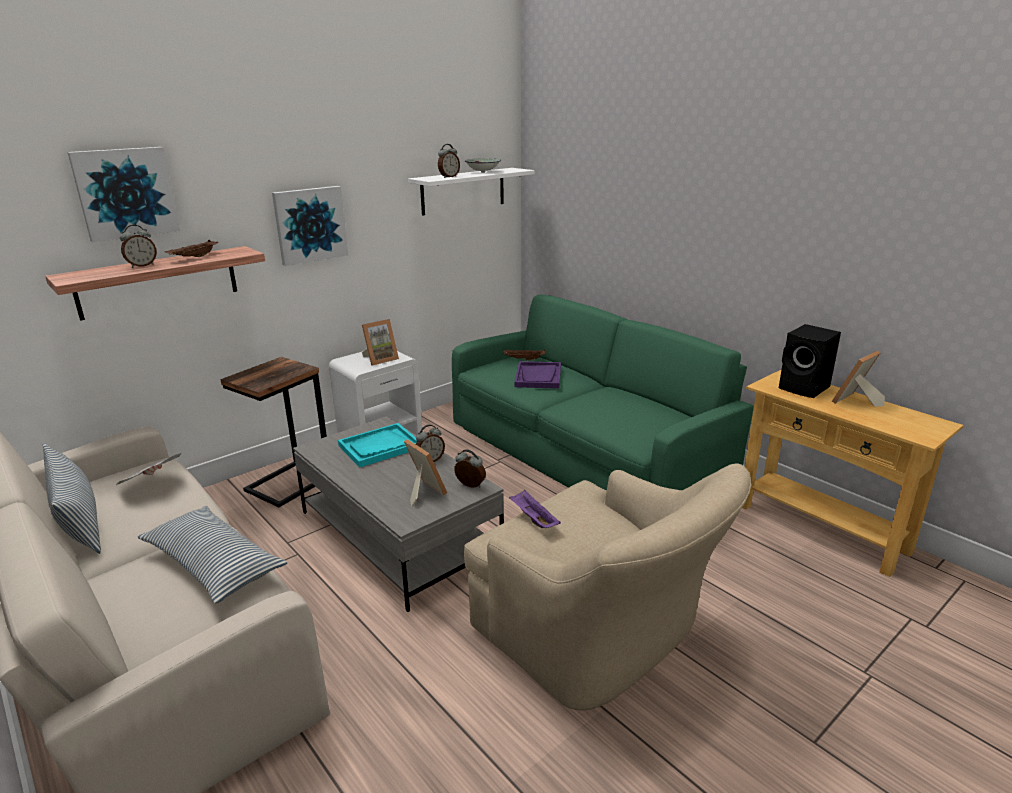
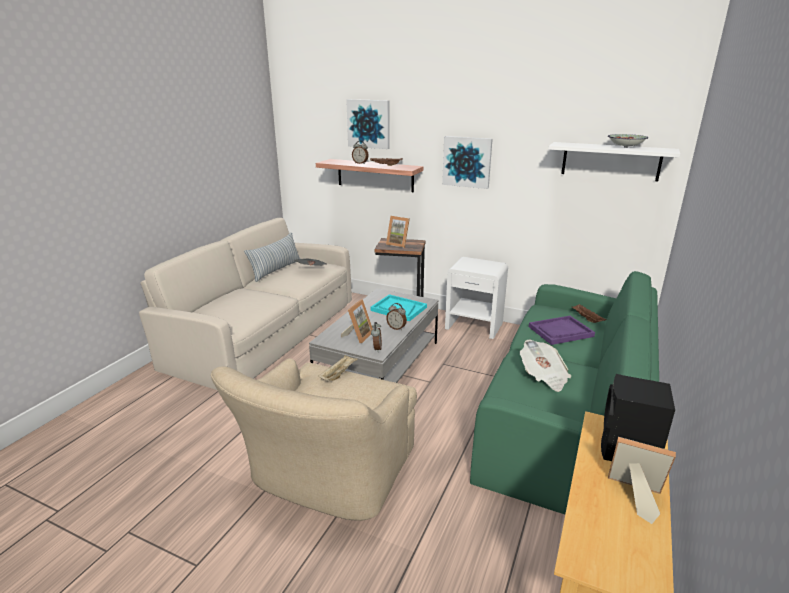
camera: 65 degrees right, 0 degrees up
(213, 564) = (257, 305): pillow -> none
(380, 359) = (480, 267): picture frame -> picture frame (398, 244)
(449, 177) = (578, 145): alarm clock -> none
(533, 519) = (338, 374): purple tray -> beige tray
(613, 409) = (543, 377): none -> newspaper

